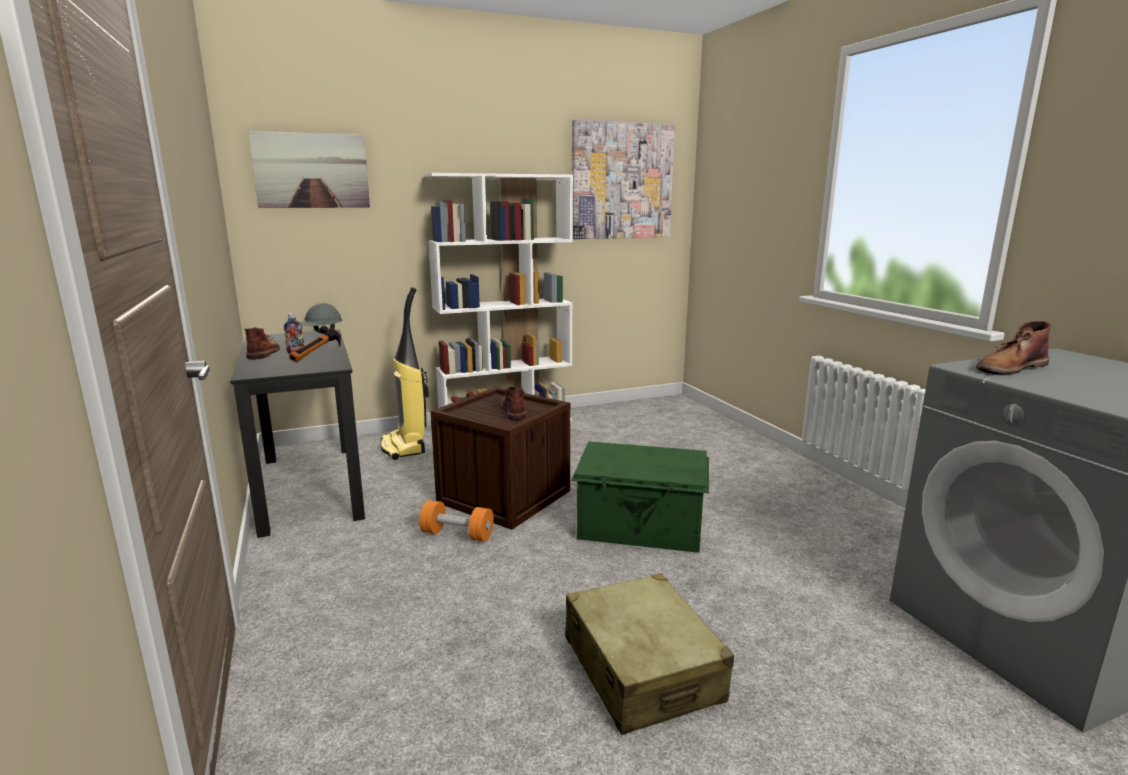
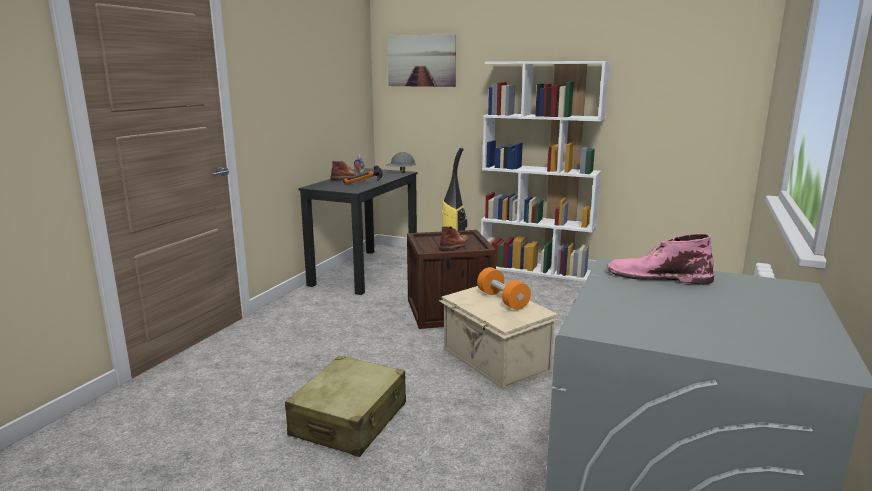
camera: 45 degrees right, 0 degrees up
(457, 534) = (387, 319): orange dumbbell -> orange dumbbell (502, 300)
(621, 181) = (679, 65): picture -> none
(641, 528) = (494, 360): green storage box -> beige storage box
(1010, 368) = (657, 276): brown boot -> pink boot

